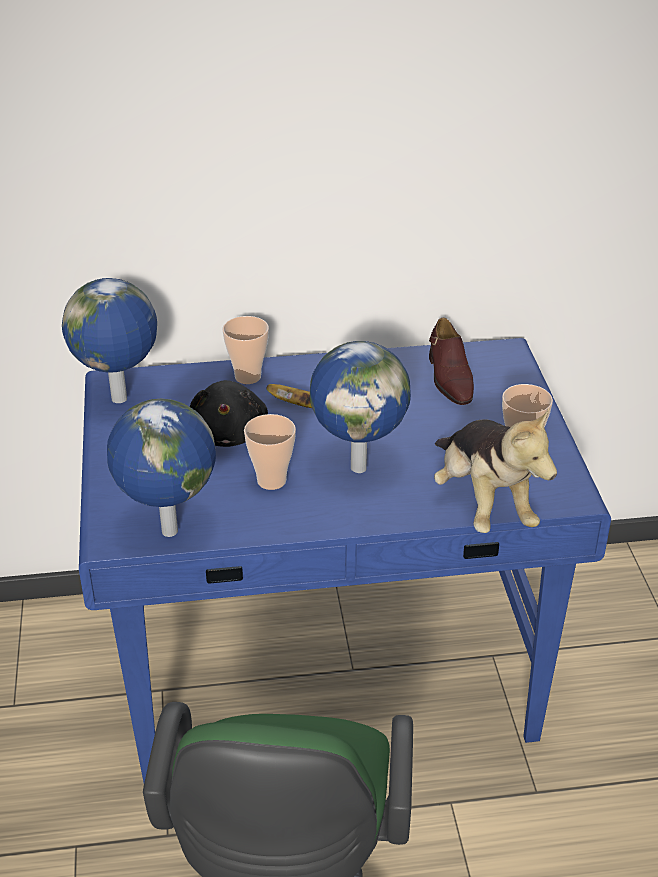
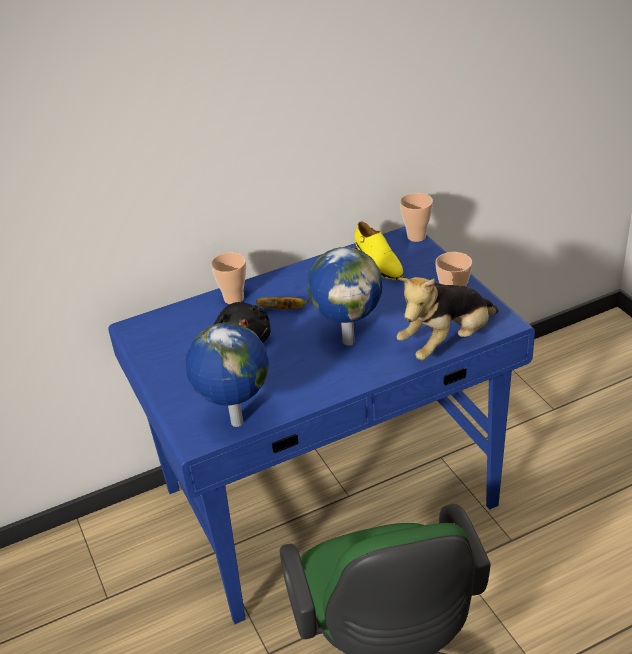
camera: 15 degrees left, 0 degrees up
(120, 400) = (147, 339): globe -> none
(271, 480) = (291, 367): cup -> cup (416, 237)
(449, 378) = (378, 263): brown shoe -> yellow shoe
(483, 503) = (447, 342): plush toy -> plush toy turned 90 degrees clockwise

